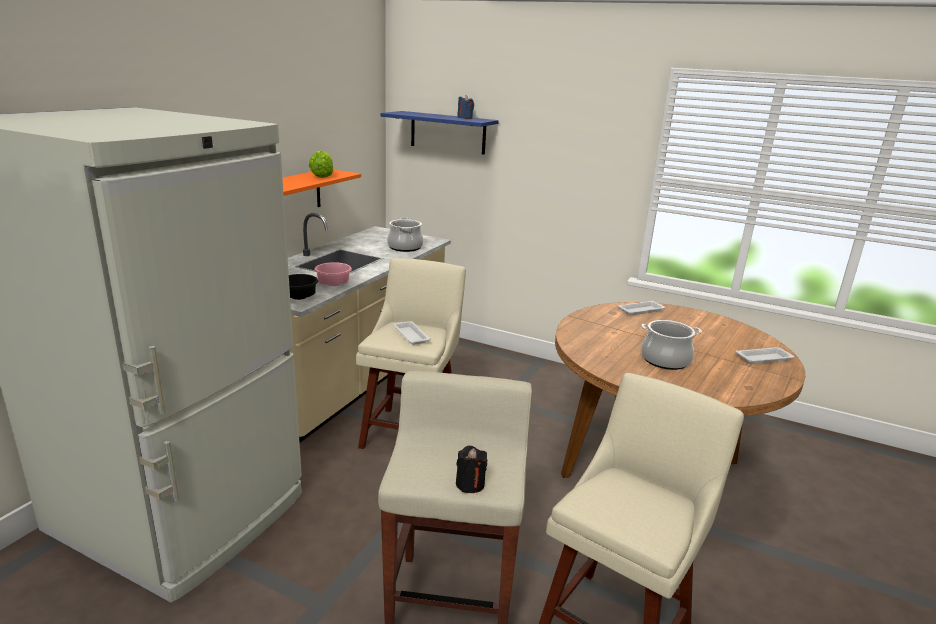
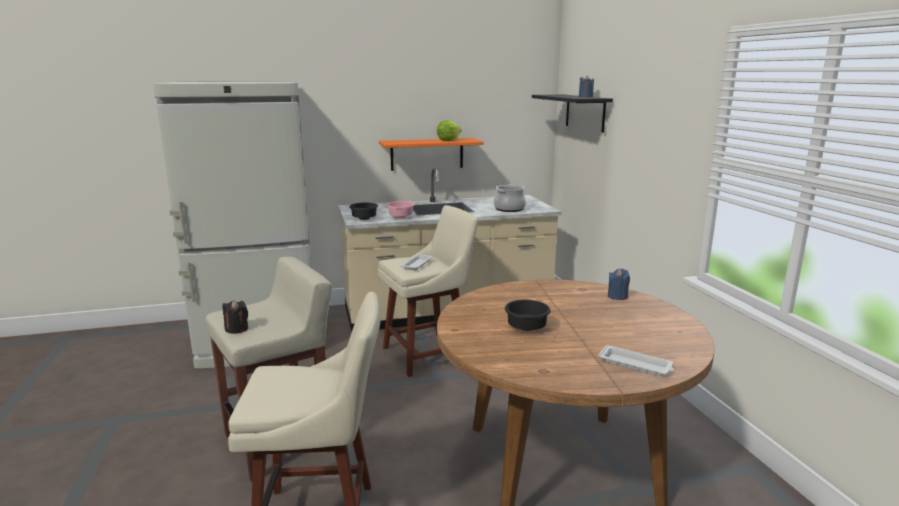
camera: 50 degrees right, 5 degrees down
(447, 132) = (585, 112): blue shelf -> black shelf
(641, 310) = (617, 296): white tray -> blue candle
(665, 360) = (525, 328): cooking pot -> black bowl

